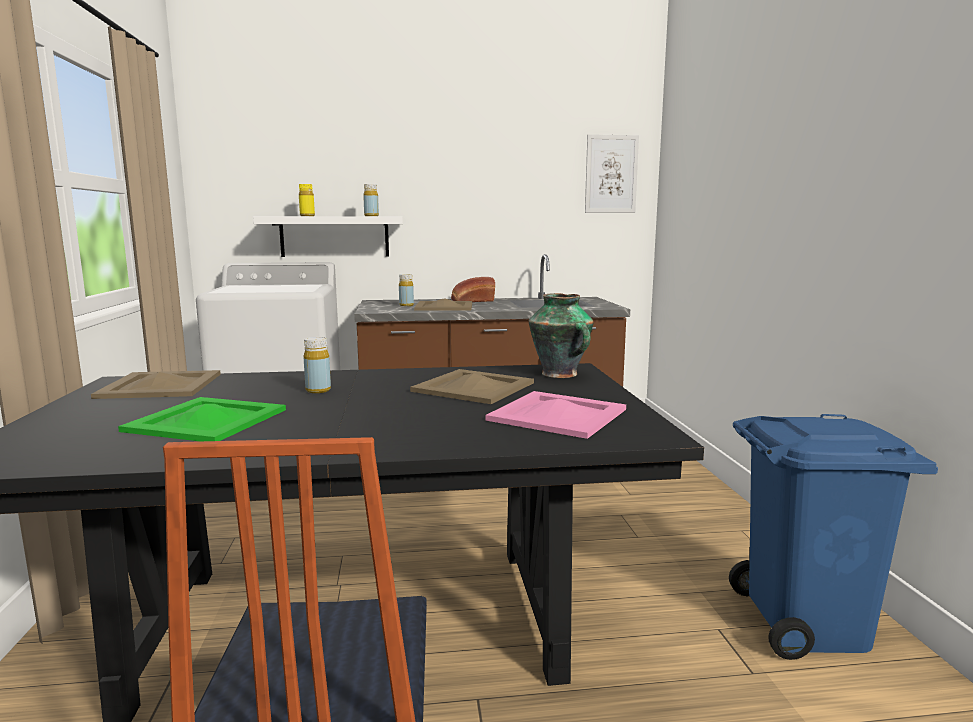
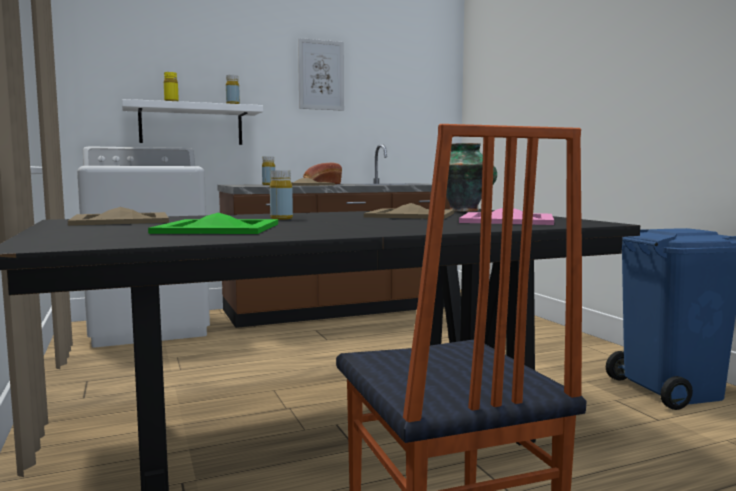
camera: 15 degrees left, 5 degrees down
(611, 174) = (427, 80): picture -> picture (321, 75)

